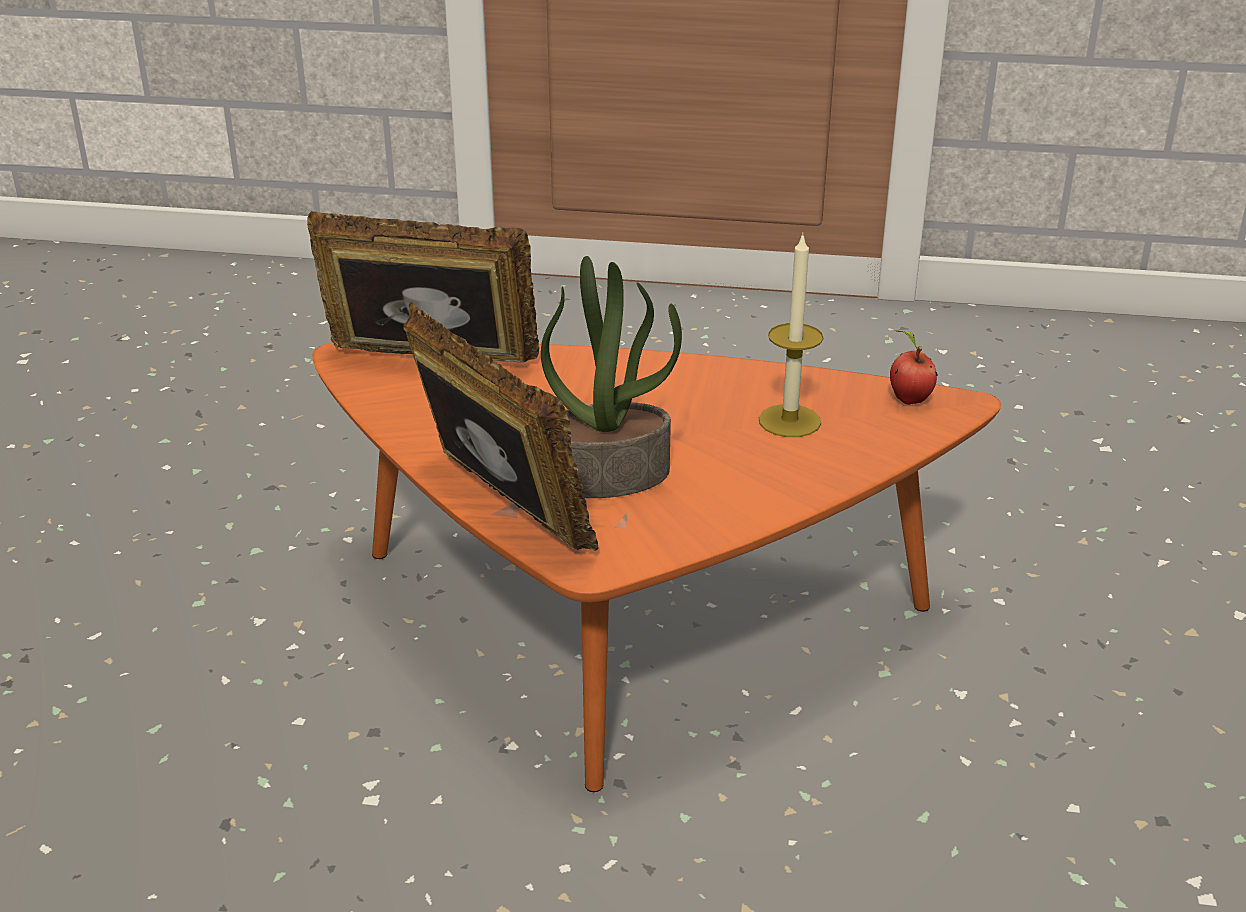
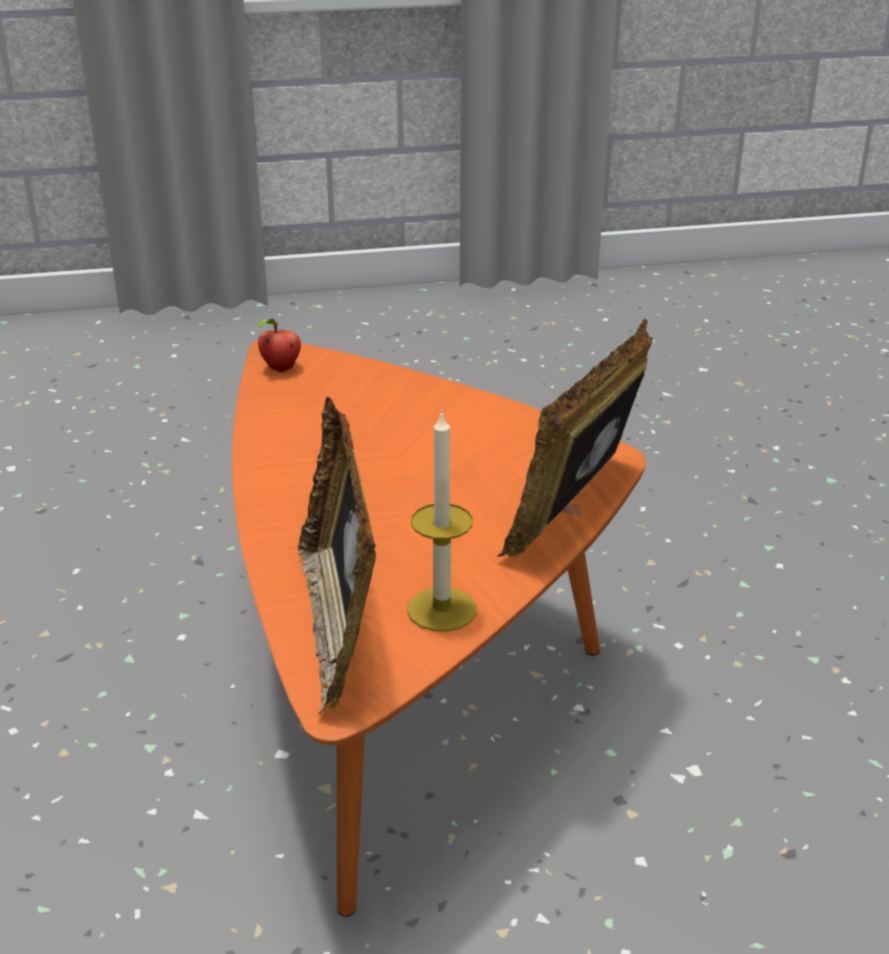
camera: 110 degrees left, 0 degrees up
(609, 474) = (483, 474): potted plant -> none
(789, 421) = (344, 411): candle -> candle (442, 609)

